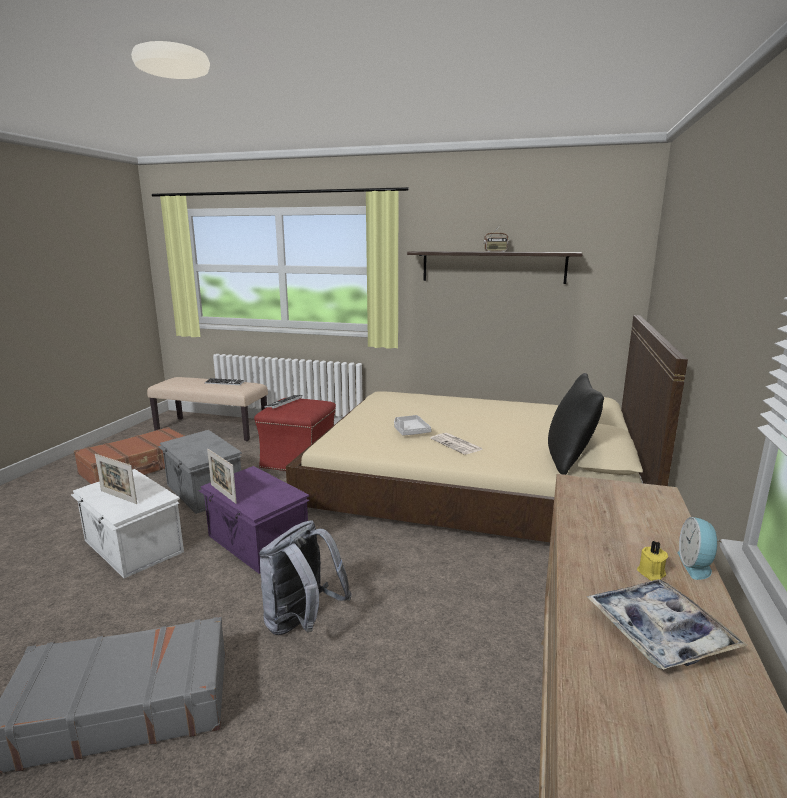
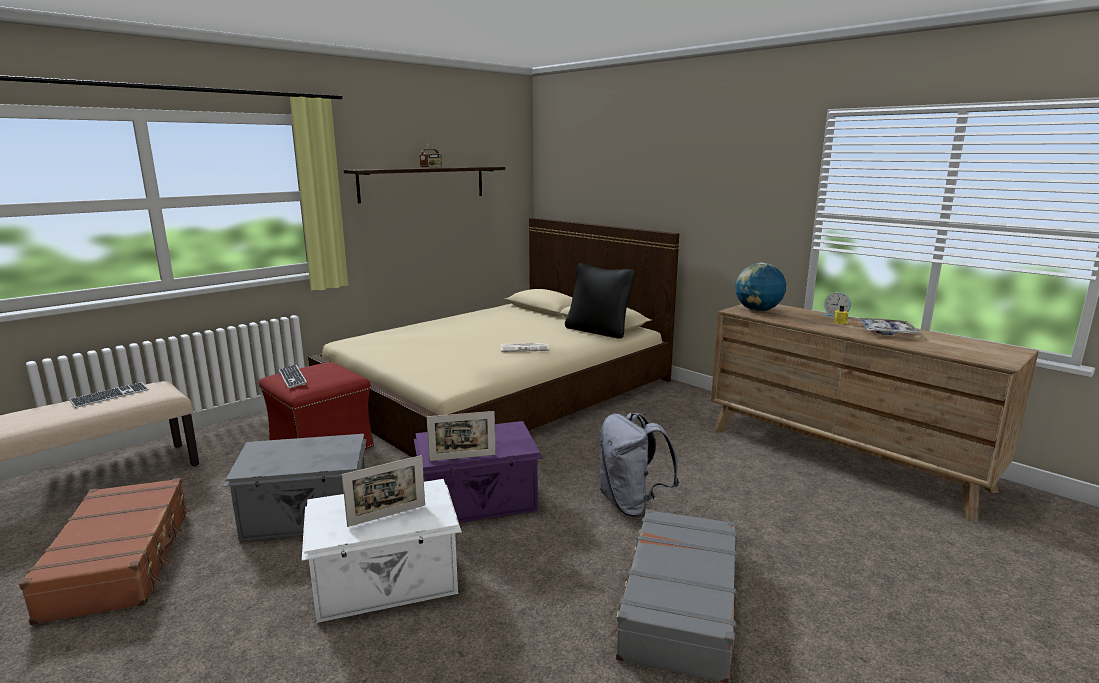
camera: 60 degrees left, 0 degrees up
(410, 431) = (469, 354): grey tray -> none
(609, 497) = (758, 310): none -> globe

